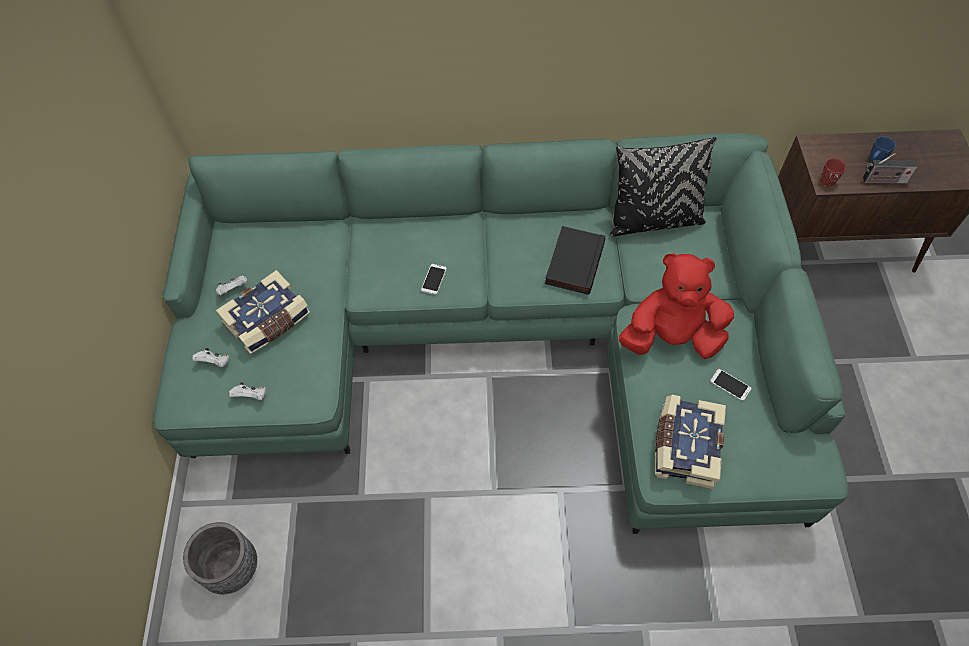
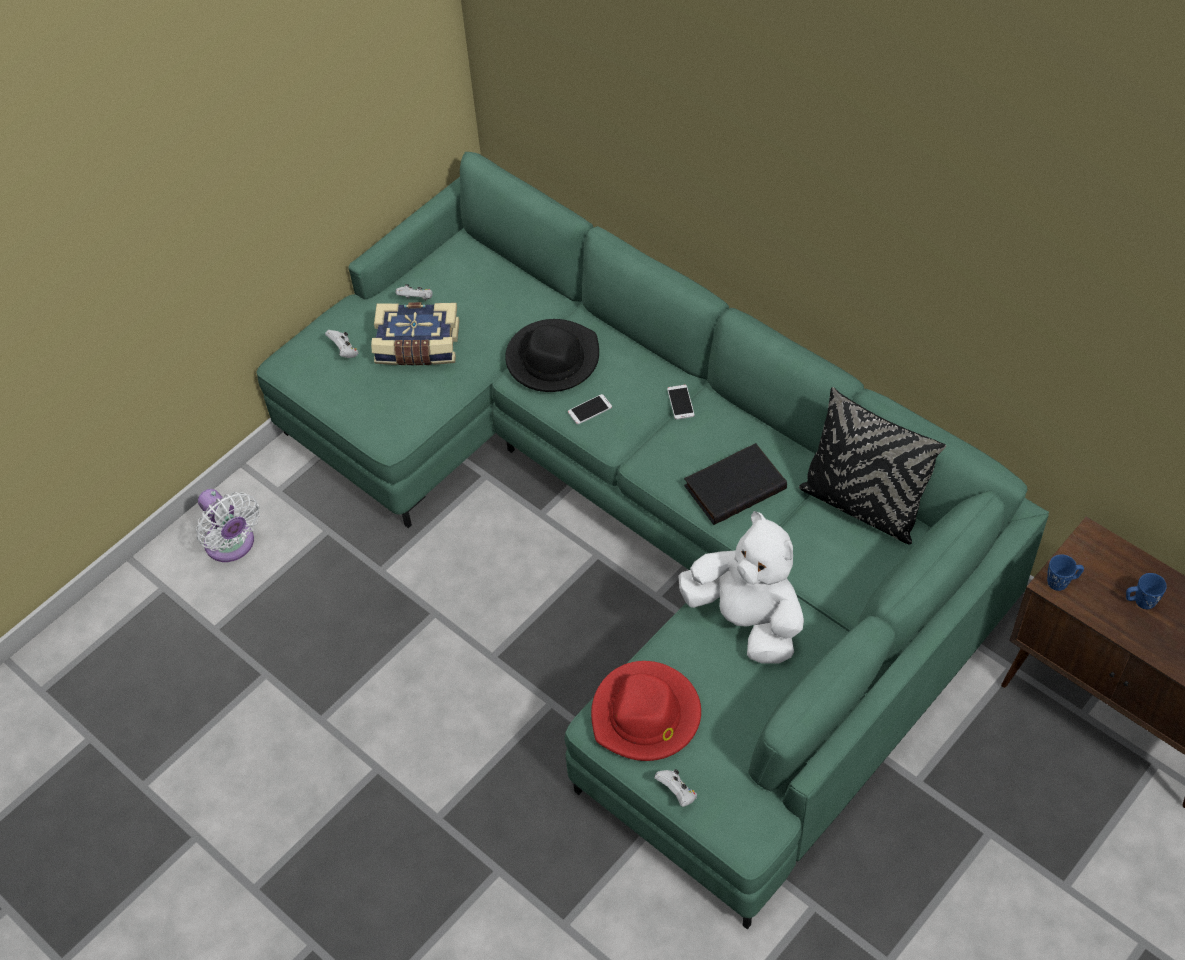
camera: 45 degrees right, 5 degrees down
(232, 568) = (232, 545): grey planter -> white fan
(251, 396) = (344, 399): white game controller -> white game controller (677, 793)
(374, 264) = (552, 359): none -> black hat
(671, 337) = (746, 620): red plush toy -> white plush toy
(684, 446) = (646, 715): book -> red hat
(730, 385) = (751, 701): phone -> phone (680, 402)
(829, 179) = (1061, 582): red mug -> blue mug
(882, 181) = (1121, 626): radio -> none

